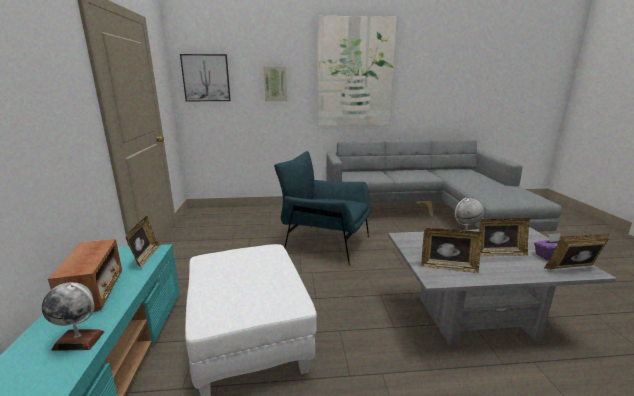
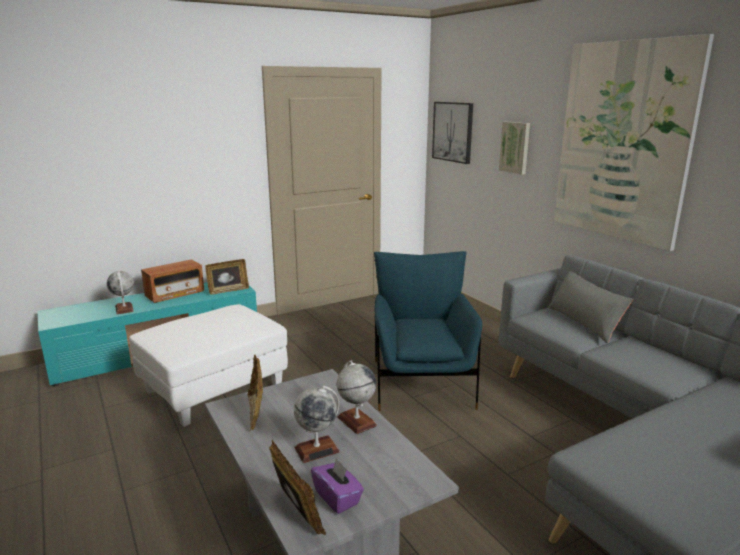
camera: 65 degrees right, 0 degrees up
(367, 172) = (584, 323): none -> grey pillow
(499, 254) = (317, 449): picture frame -> globe

